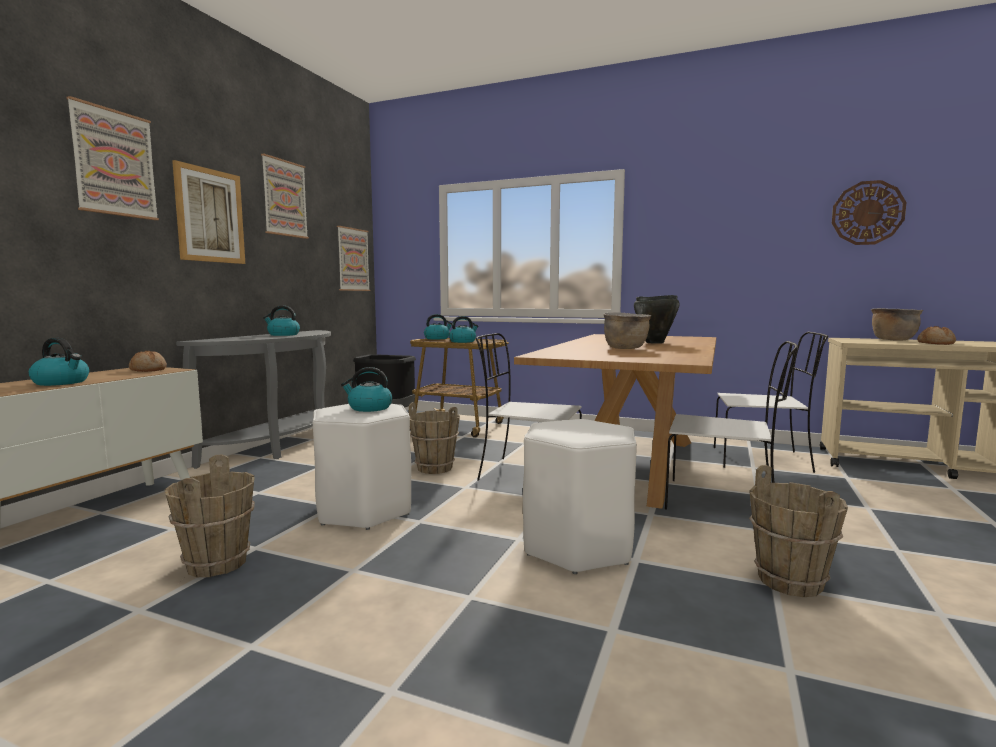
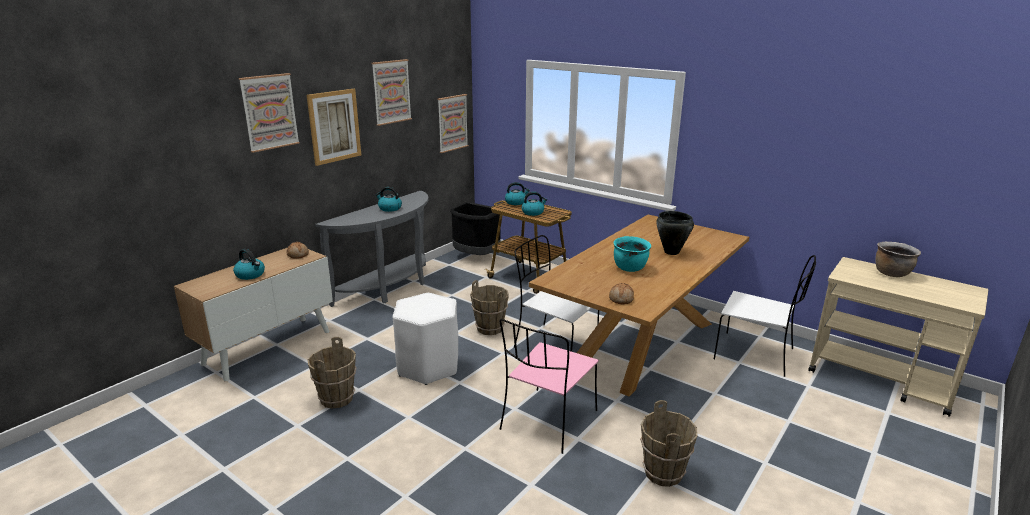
camera: 15 degrees right, 15 degrees up
(369, 408) = (431, 305): kettle -> none
(577, 546) = (548, 421): white stool -> pink chair
(626, 348) = (630, 268): brown cooking pot -> turquoise cooking pot
(724, 501) = (681, 396): white chair -> none
(867, 213) = (897, 151): wall clock -> none
(936, 343) = (913, 290): bread -> bread (621, 299)

